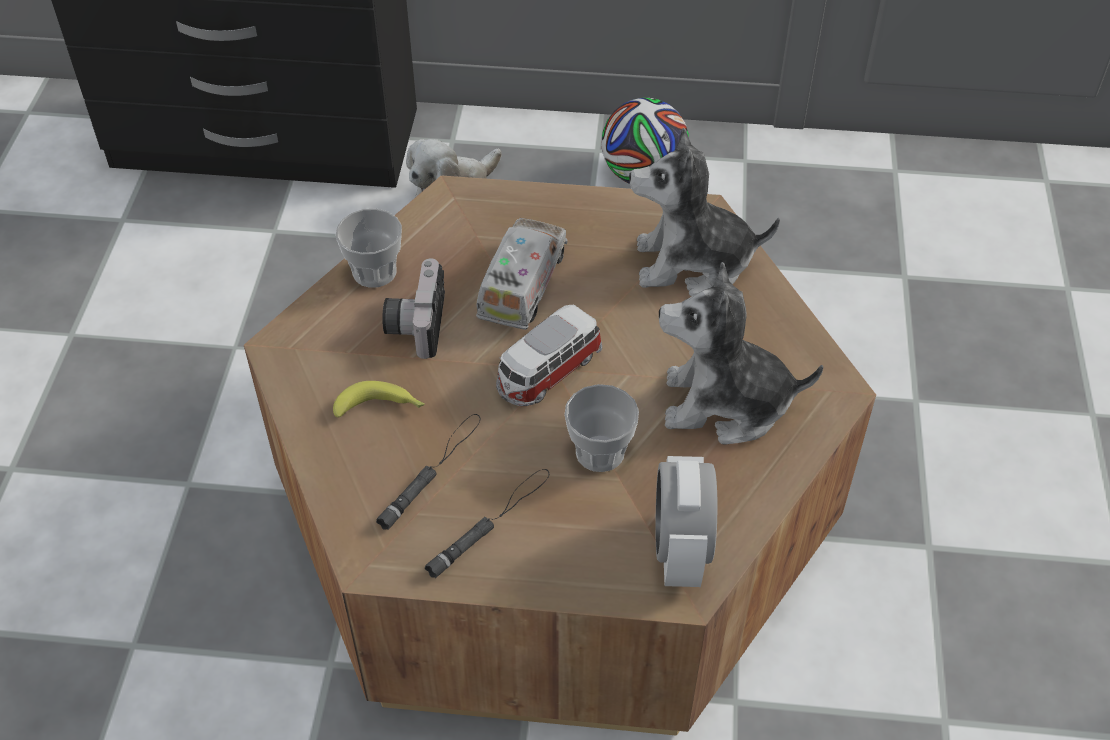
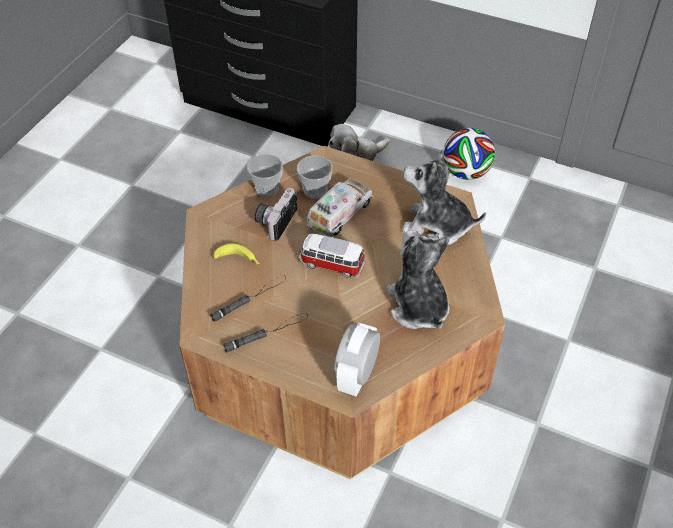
camera: 20 degrees right, 0 degrees up
(547, 373) = (331, 264): toy car -> toy car turned 45 degrees clockwise
(600, 452) = (339, 313): cup -> cup (315, 190)
(725, 404) = (418, 306): plush toy -> plush toy turned 45 degrees clockwise

